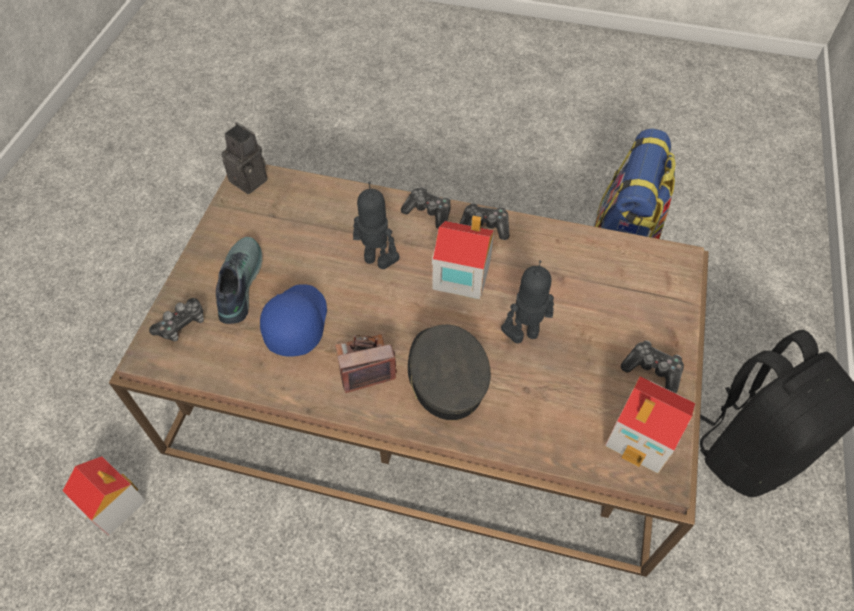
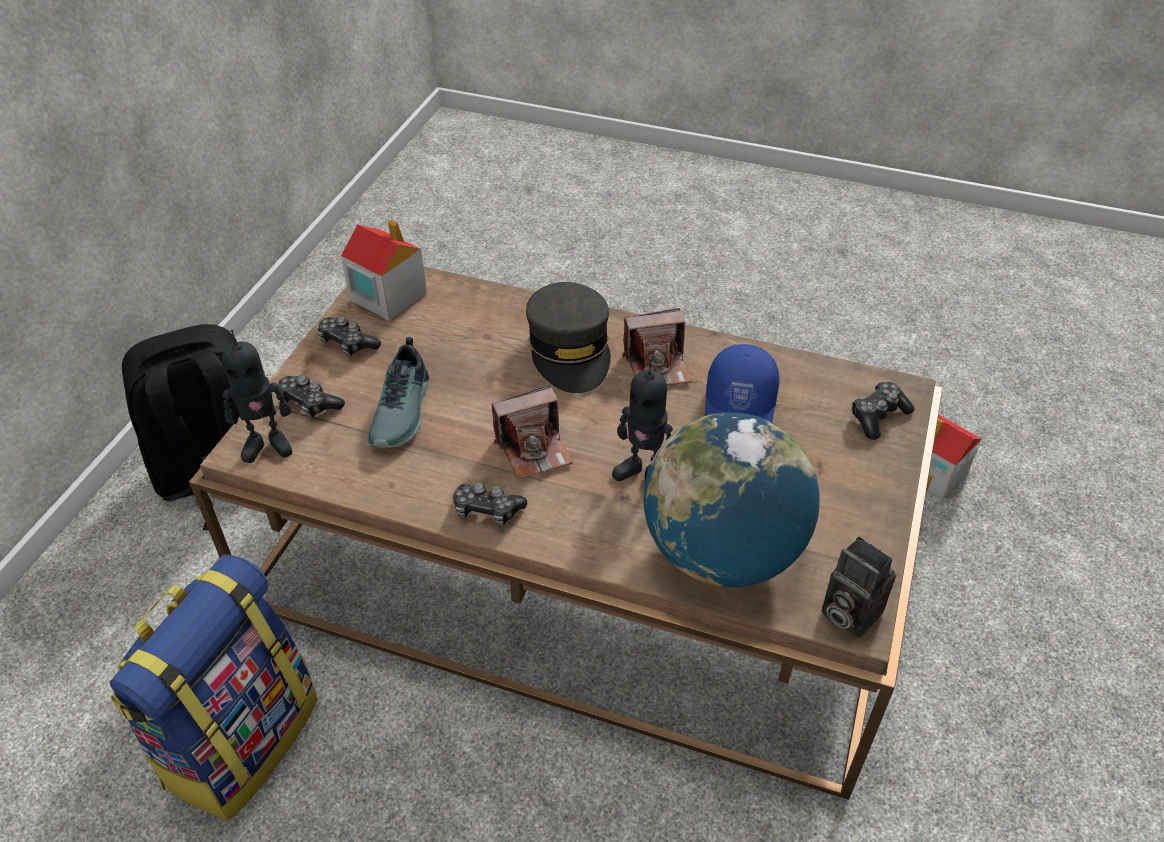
camera: 175 degrees left, 10 degrees down
(237, 284) = (823, 456): shoe -> shoe (404, 411)
(324, 209) = (722, 553): none -> globe
(428, 212) = (565, 537): game controller -> game controller (309, 403)
(460, 275) = (534, 449): toy house -> camera
(524, 334) = (473, 382): toy robot -> toy robot (267, 445)

